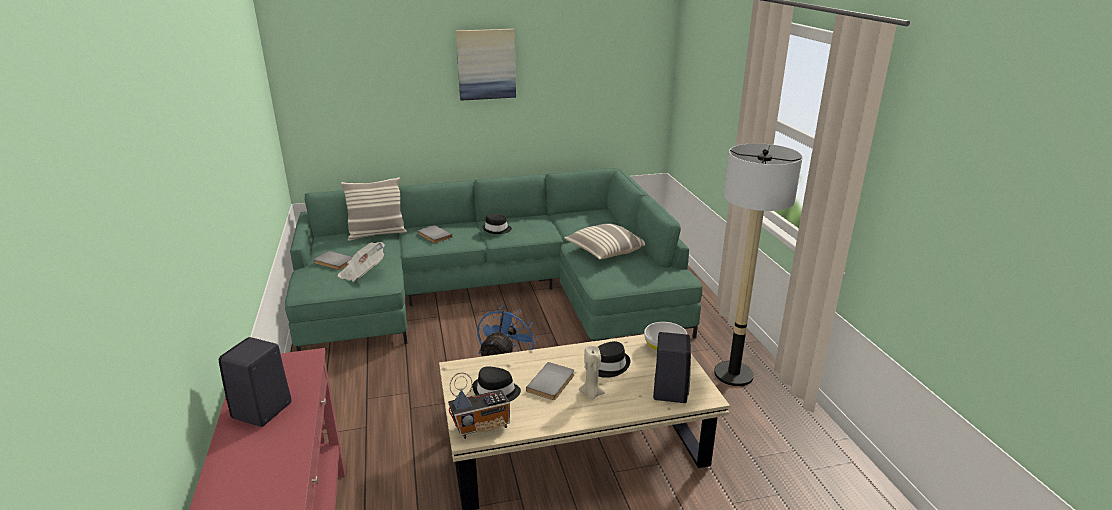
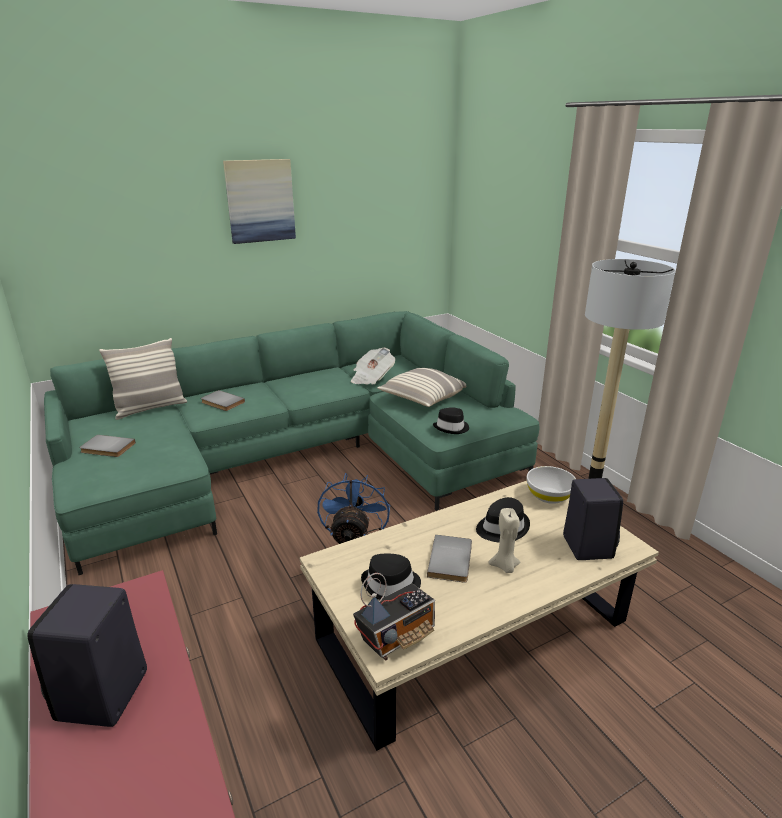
camera: 15 degrees left, 0 degrees up
(363, 273) = (151, 457): newspaper -> newspaper (371, 378)
(497, 230) = (293, 388): black hat -> black hat (451, 428)

